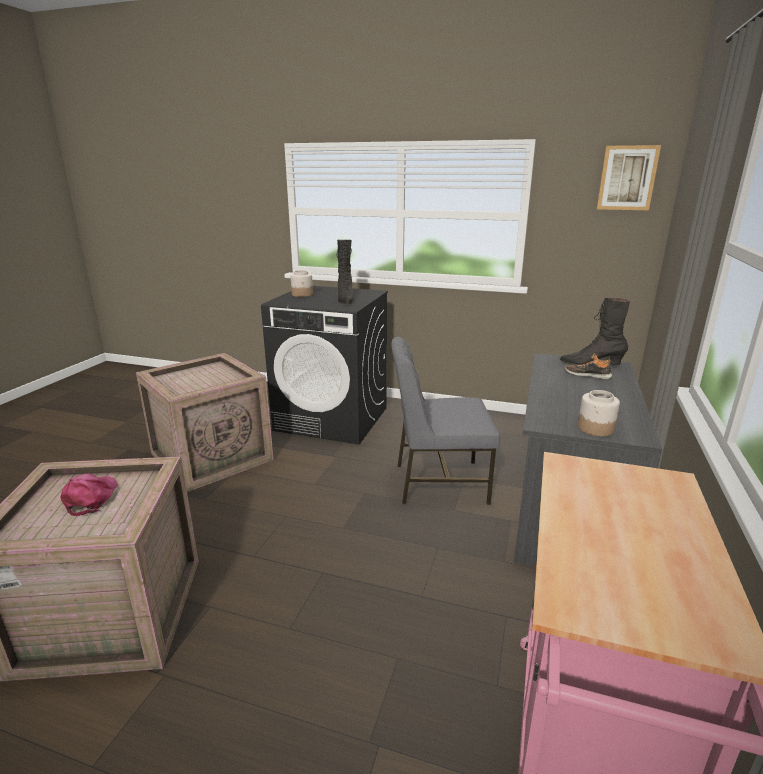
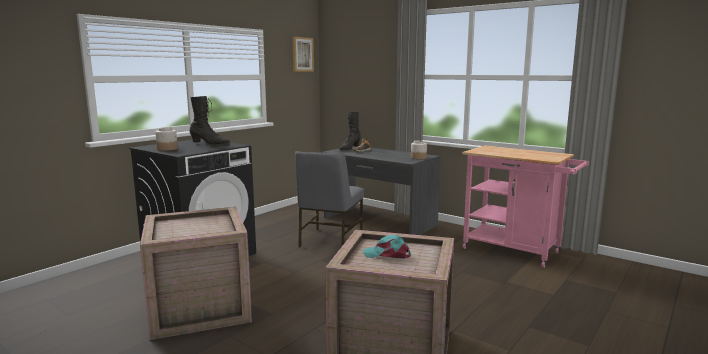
camera: 70 degrees left, 10 degrees down
(91, 498) = (387, 254): pink cap -> turquoise cap

